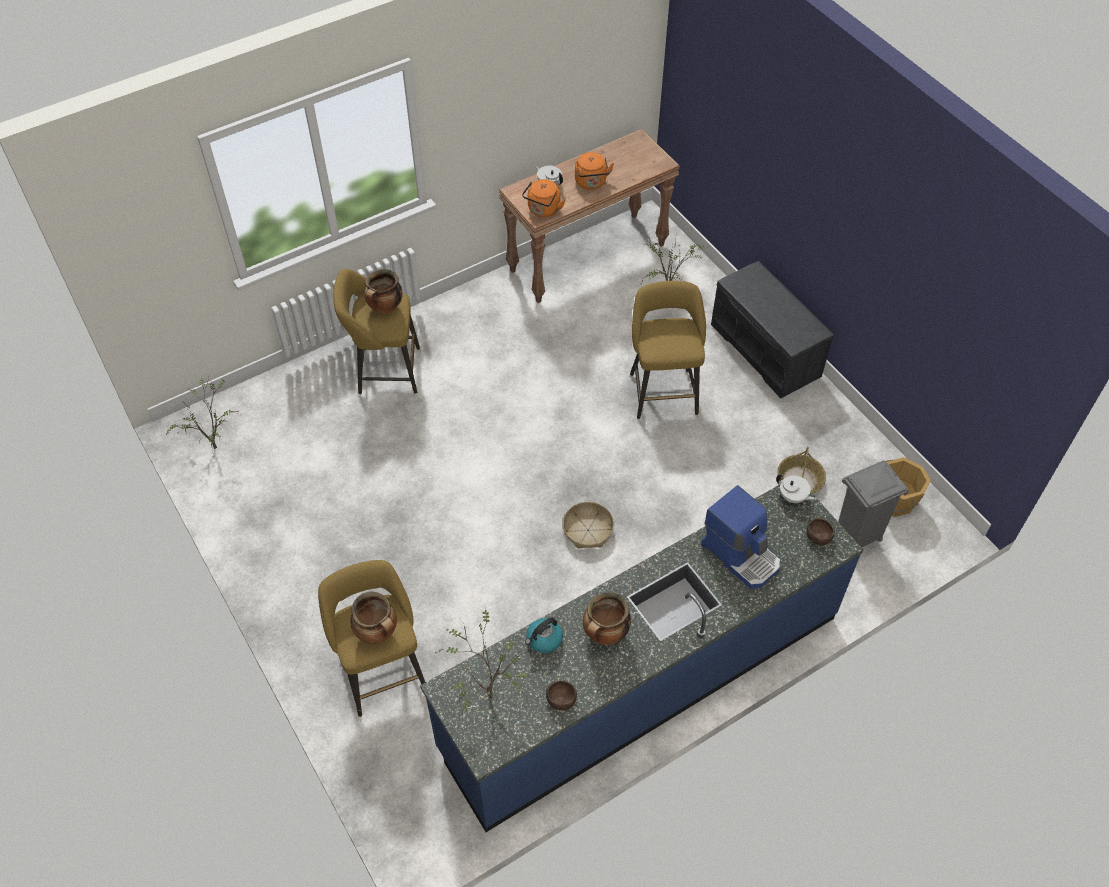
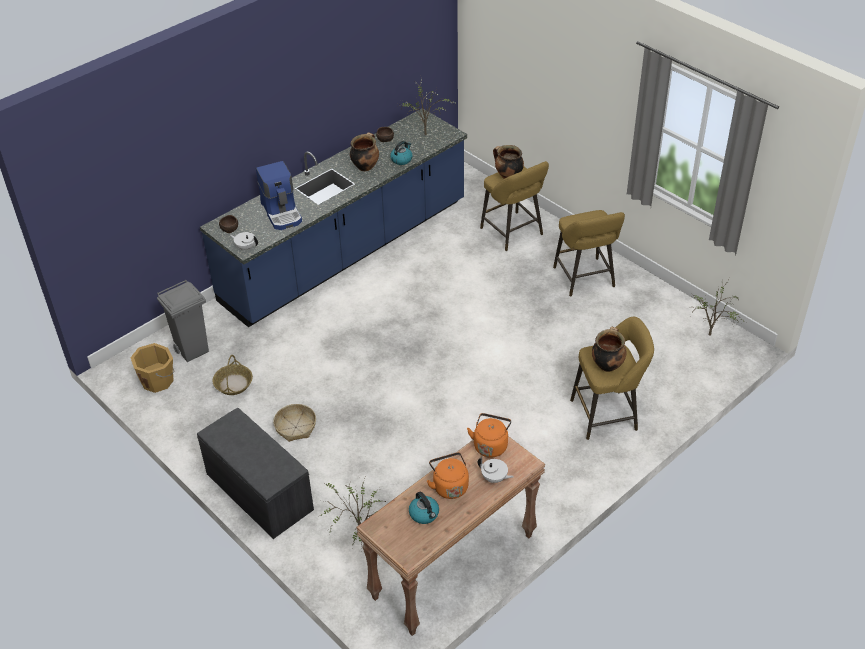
camera: 170 degrees right, 10 degrees down
(588, 530) = (398, 325): basket -> basket (295, 427)
(618, 165) = (424, 514): none -> kettle
(662, 390) = (354, 438): yellow stool -> yellow stool (585, 279)
(741, 554) = (282, 213): coffee machine -> coffee machine turned 150 degrees counterclockwise

